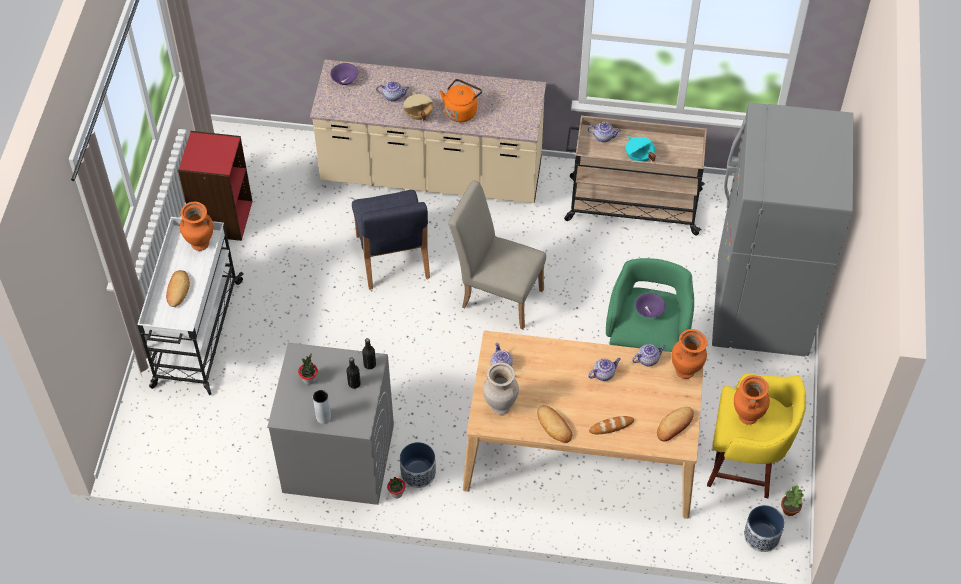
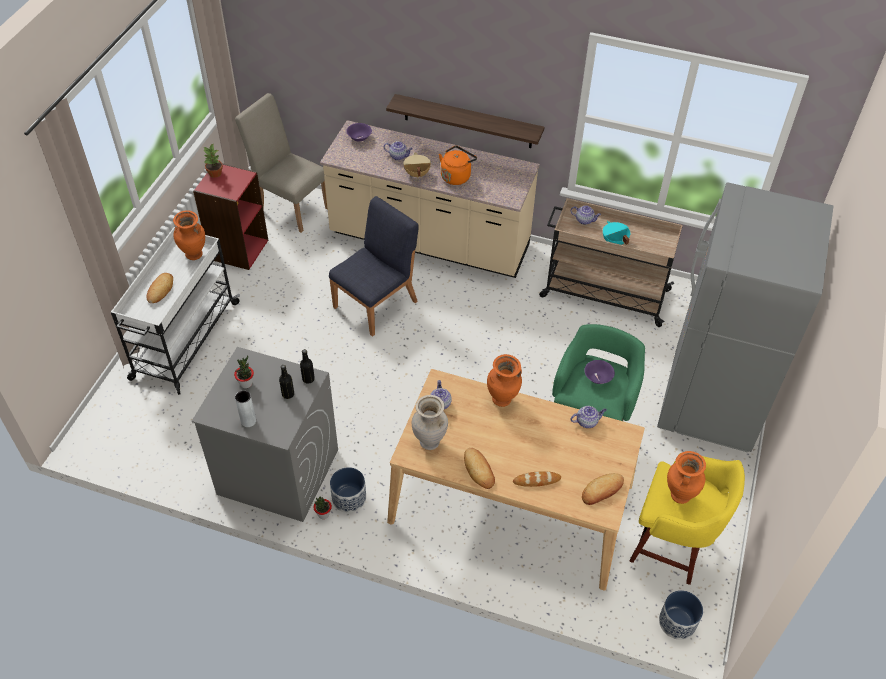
camera: 10 degrees right, 5 degrees down
(392, 257) = (376, 303): blue chair -> blue chair turned 135 degrees counterclockwise
(463, 48) = (468, 121): none -> shelf
(497, 295) = (463, 350): beige chair -> beige chair (290, 206)
(604, 373) = (540, 428): teapot -> none
(685, 372) = (623, 440): orange vase -> orange vase (502, 400)
(789, 509) = (710, 600): potted plant -> potted plant (215, 173)

